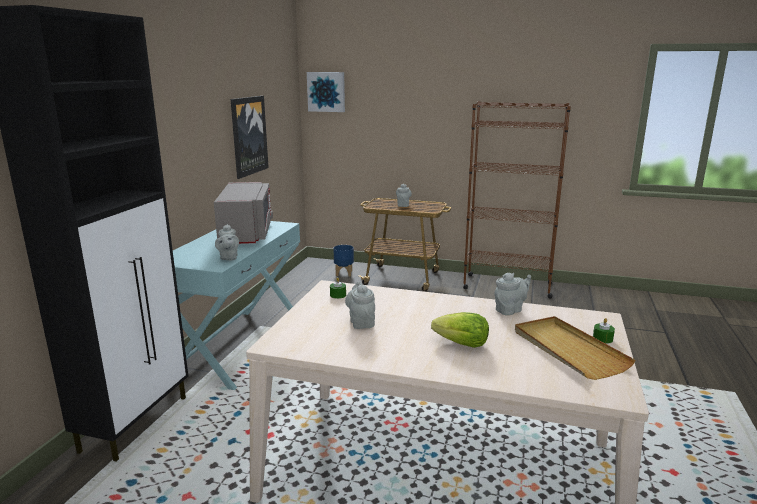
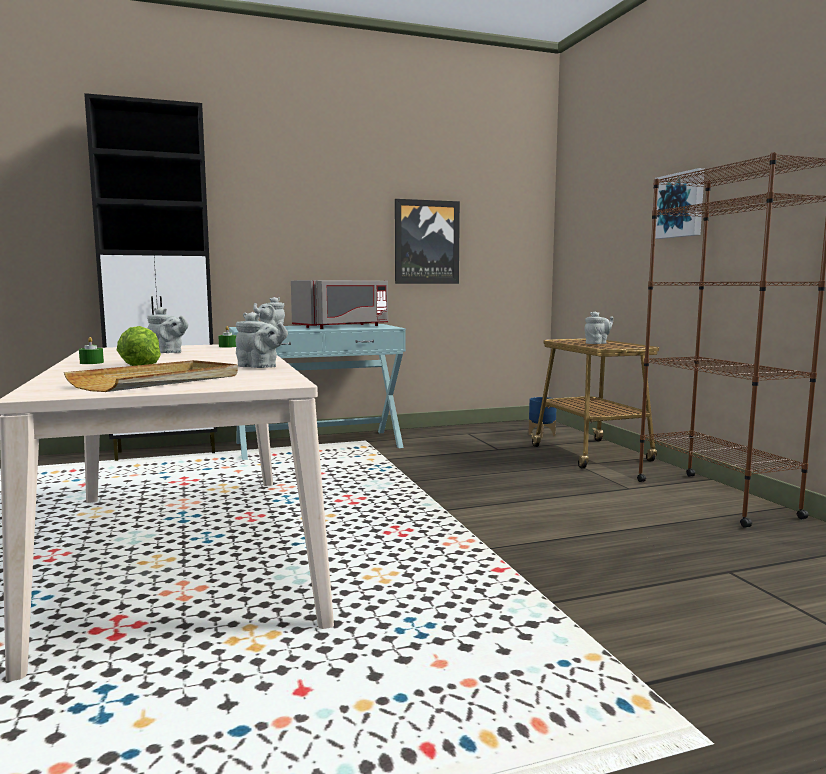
camera: 55 degrees right, 10 degrees down
(326, 91) = (572, 202): picture -> picture (680, 205)
(361, 322) = (167, 352): grey teapot -> grey teapot turned 75 degrees clockwise
(602, 339) = (209, 385): green candle -> green candle (91, 363)

